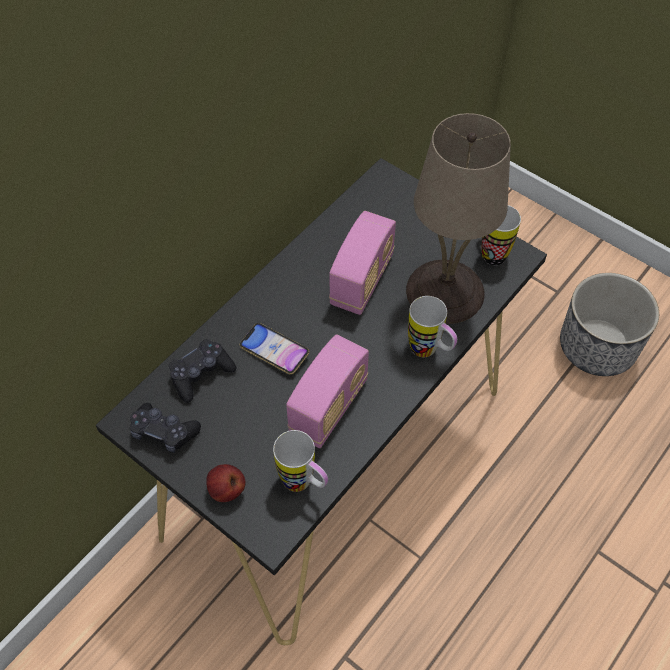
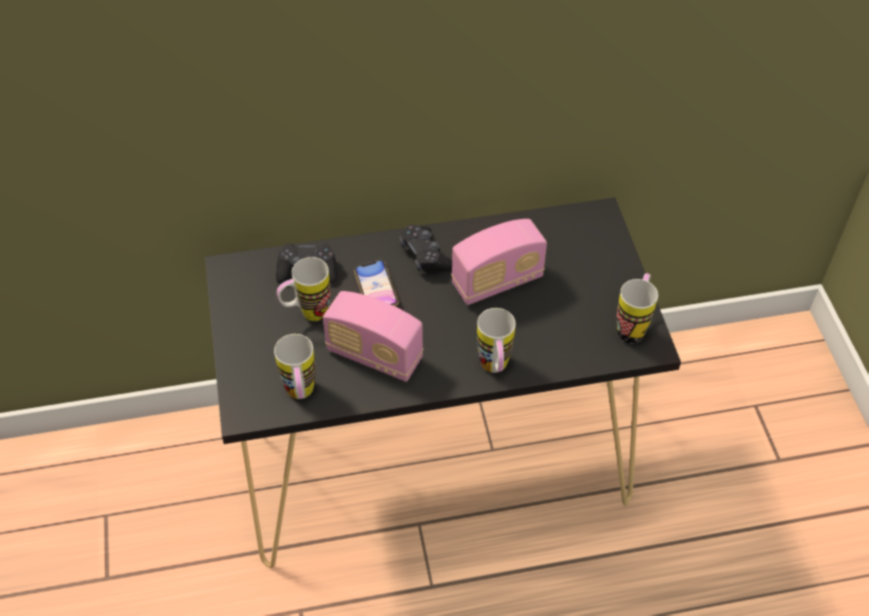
camera: 40 degrees right, 5 degrees down
(164, 432) = (243, 292): black game controller -> black game controller (425, 255)
(226, 490) = (245, 361): apple -> none
(239, 412) = (307, 314): none -> mug
(329, 407) = (374, 355): radio -> radio turned 45 degrees clockwise
(446, 290) = (559, 333): beige table lamp -> none
(597, 347) = (770, 534): planter -> none

